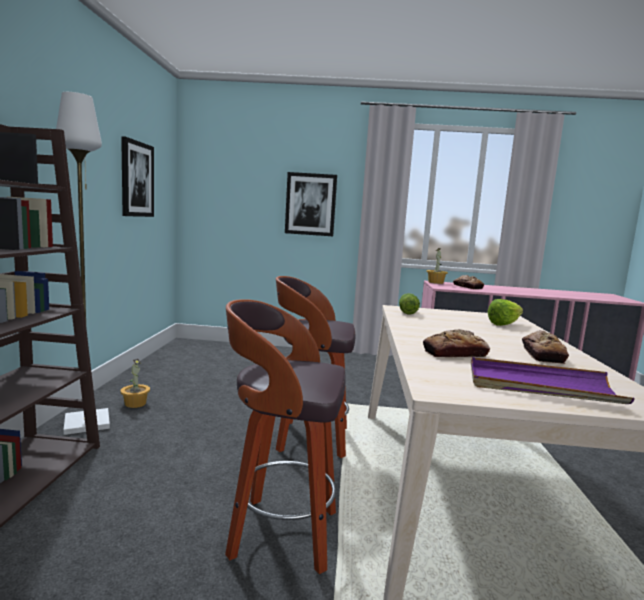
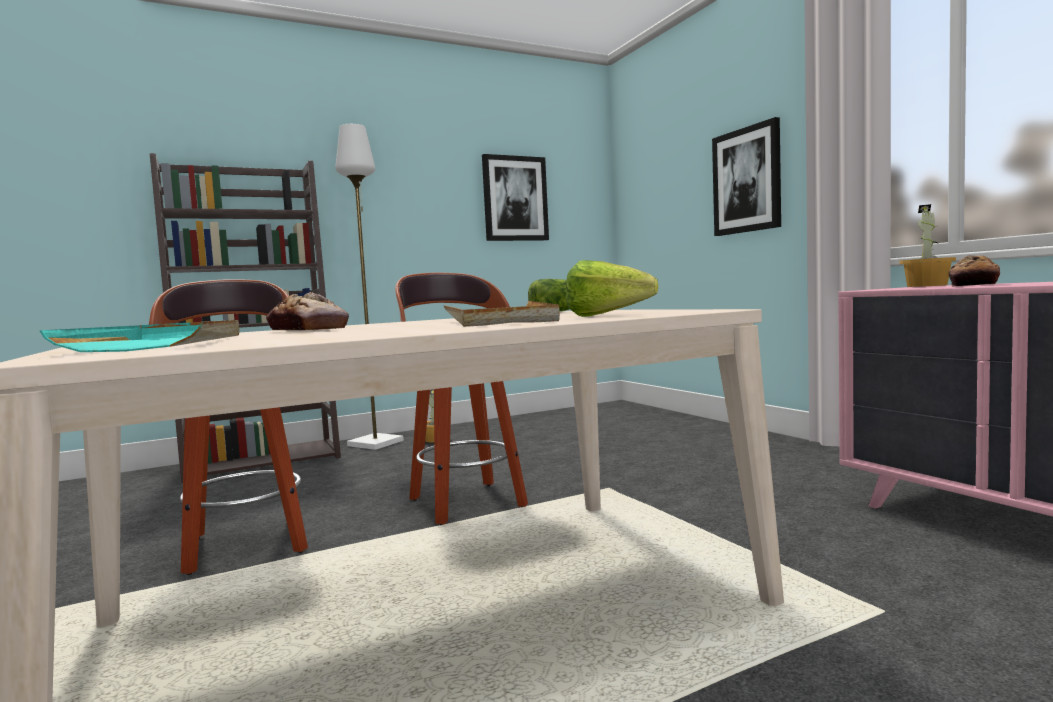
camera: 60 degrees right, 5 degrees down
(488, 332) = (498, 321): none -> beige tray
(540, 386) = (164, 343): purple tray -> turquoise tray
(542, 354) = (377, 332): bread -> none

